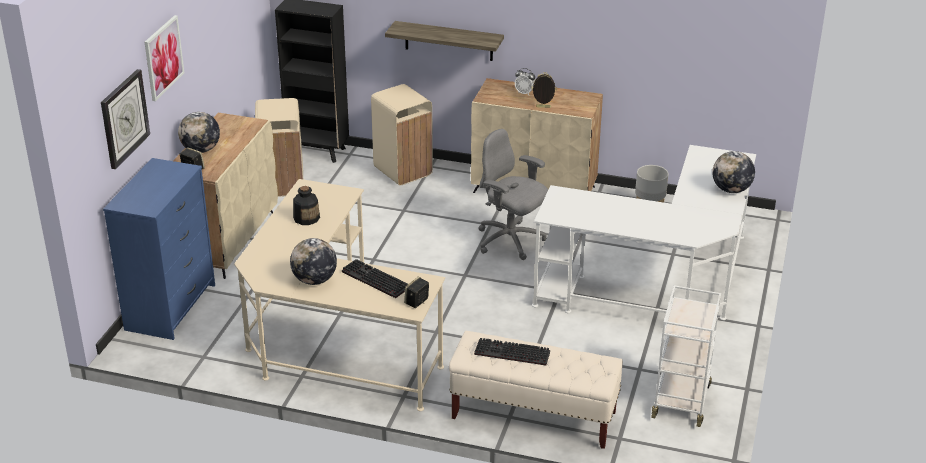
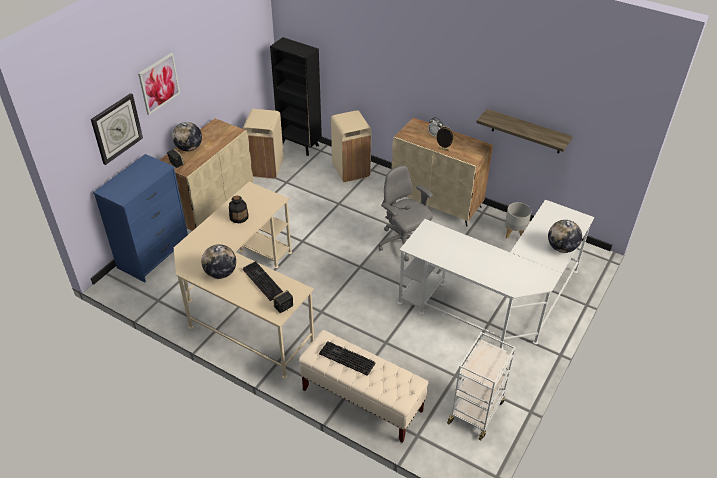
camera: 15 degrees right, 10 degrees up
(449, 41) = (389, 86): shelf -> shelf (526, 131)

